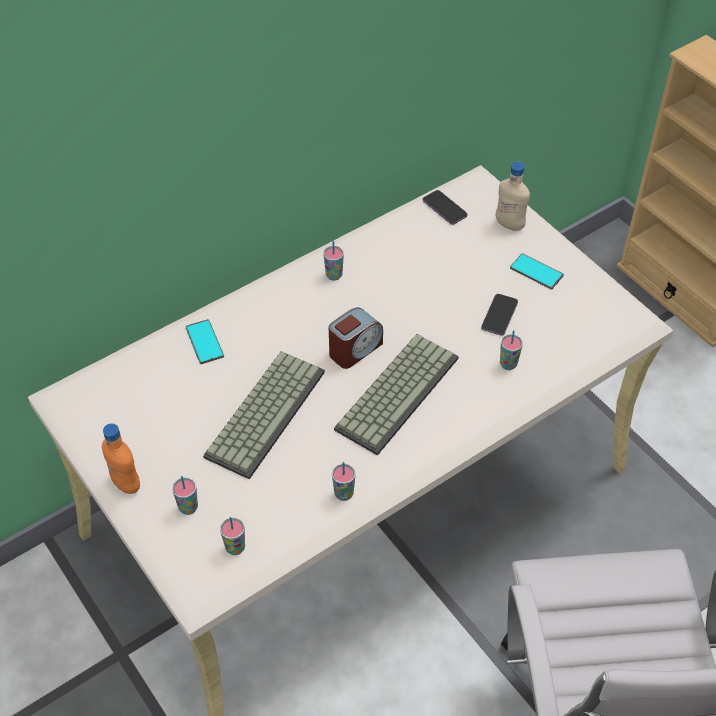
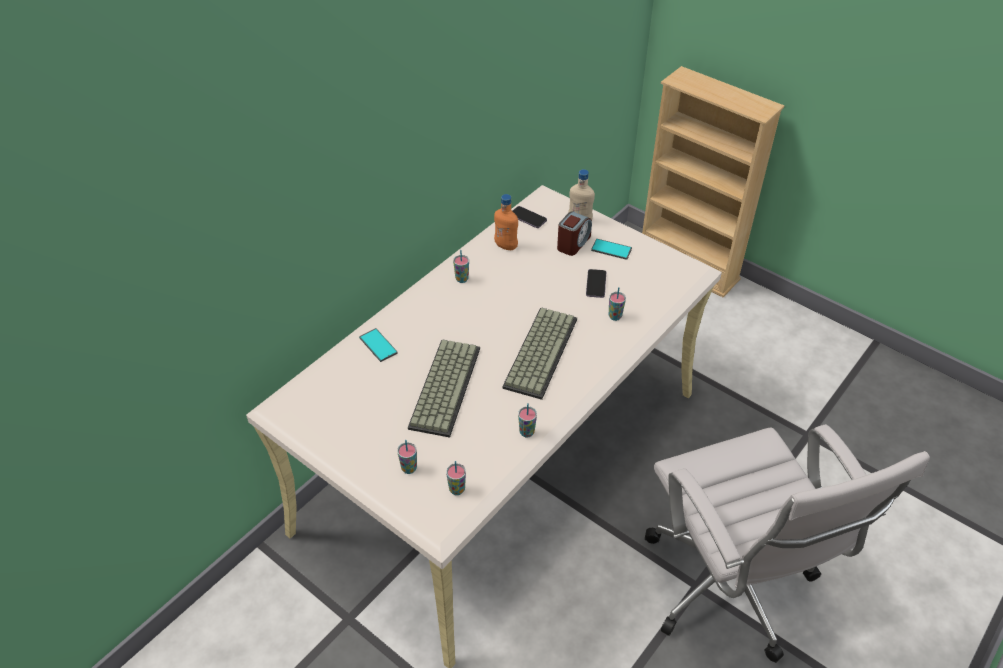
camera: 15 degrees left, 5 degrees down
(126, 483) = (352, 461): orange bottle -> orange bottle (506, 246)
(355, 349) = (497, 328): alarm clock -> alarm clock (573, 243)

